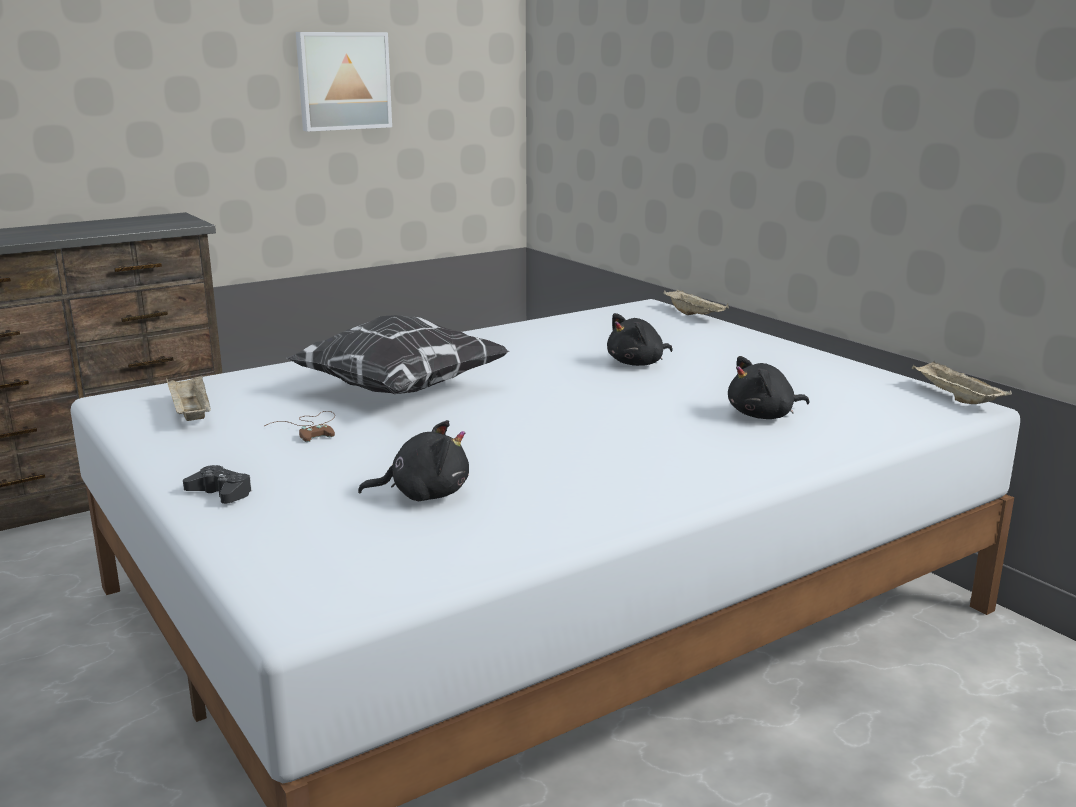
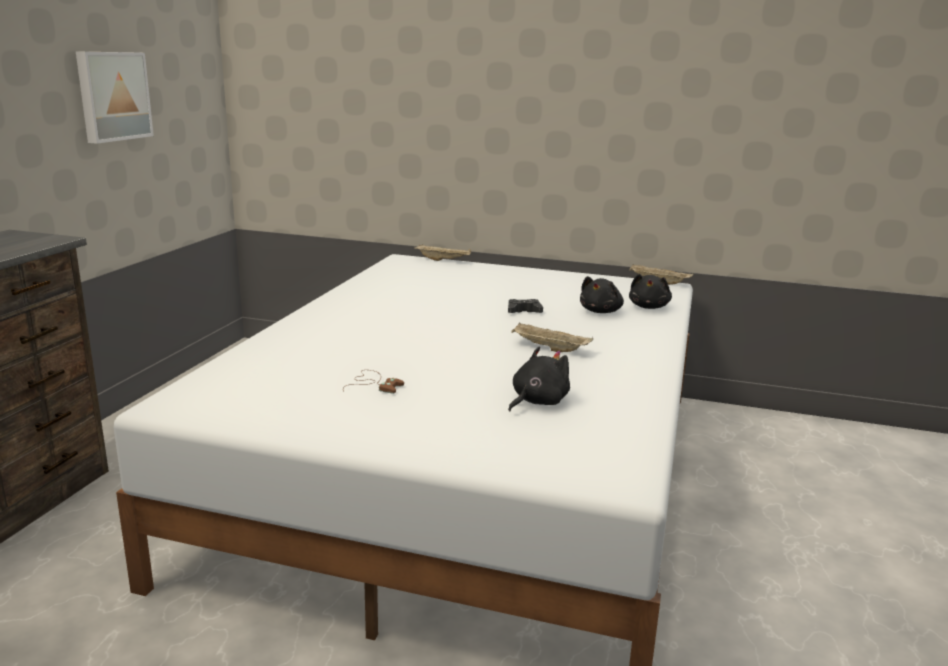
camera: 40 degrees left, 0 degrees up
(191, 413) = (257, 399): beige tray -> beige tray (548, 348)
(220, 493) = (416, 441): black game controller -> black game controller (523, 311)
(400, 390) = (372, 345): pillow -> none
(638, 363) = (477, 296): black plush toy -> black plush toy (649, 307)

